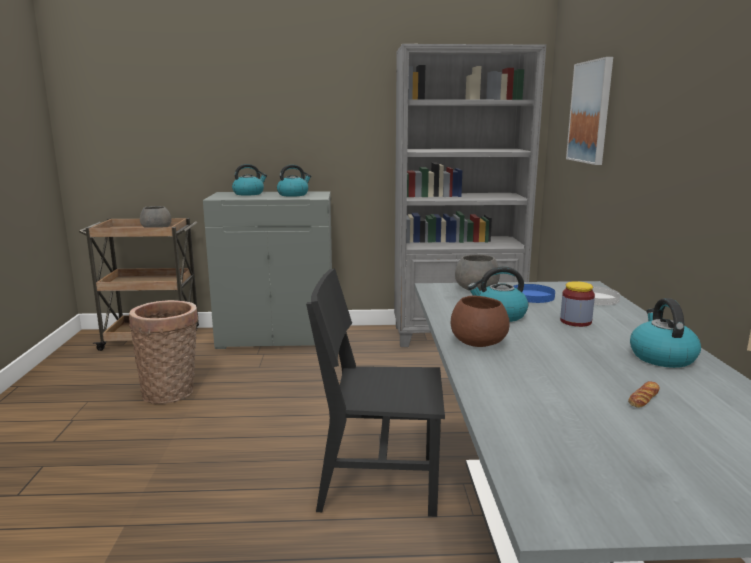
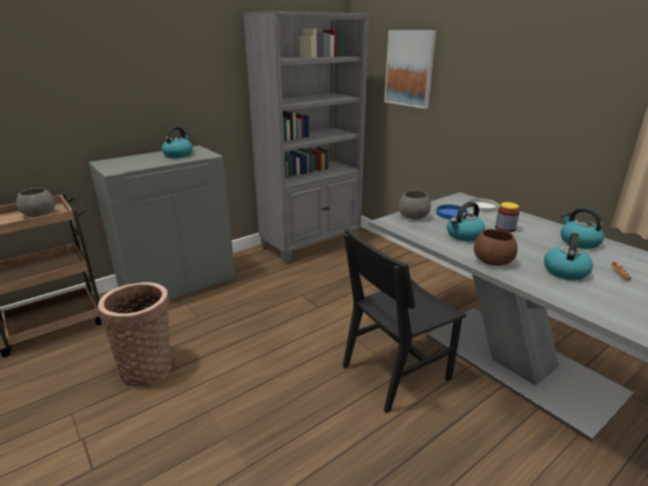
camera: 35 degrees left, 10 degrees up
(249, 193) = (131, 159): kettle -> kettle (565, 271)

